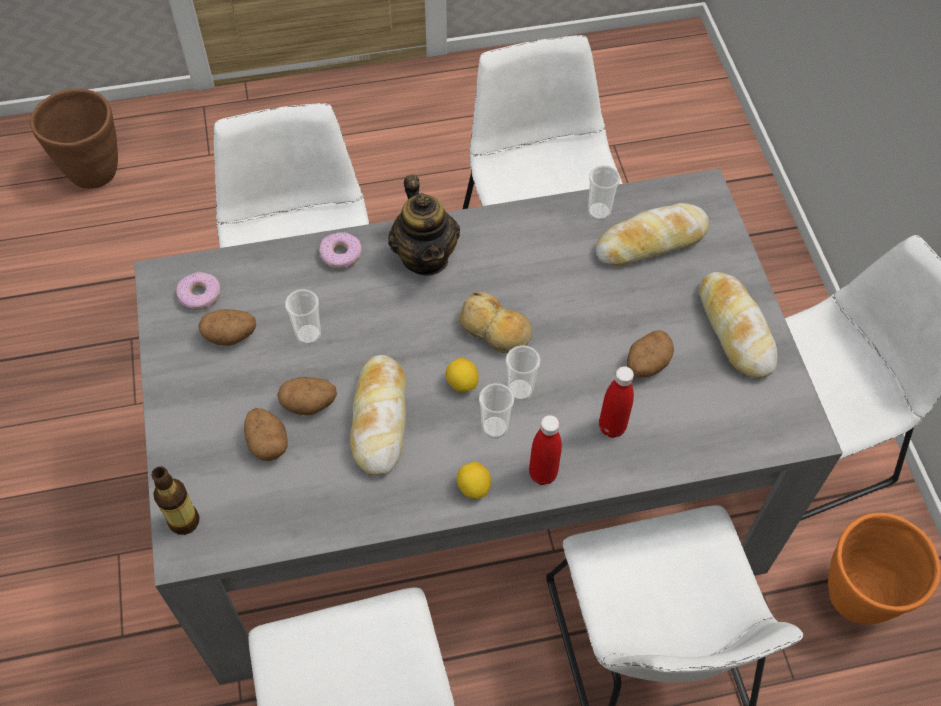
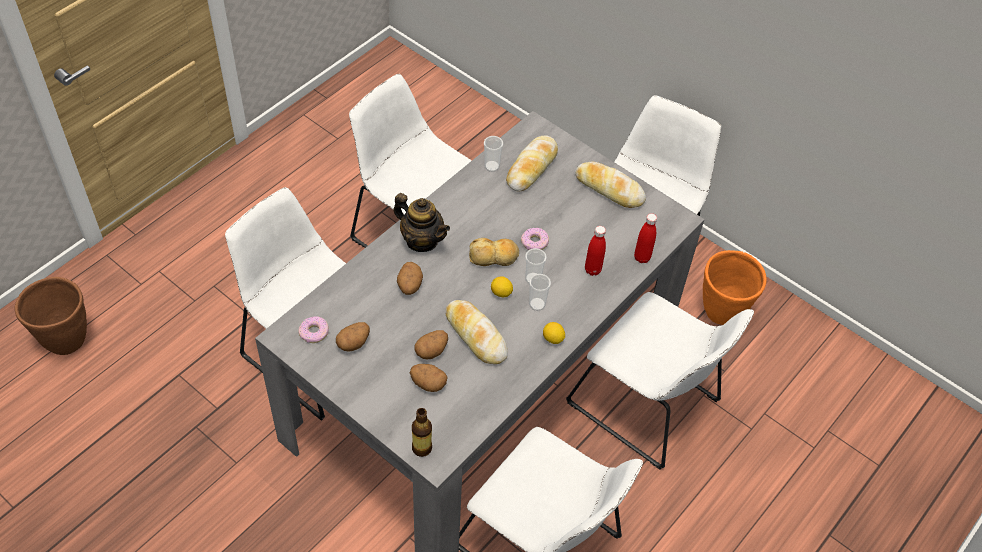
camera: 40 degrees left, 5 degrees down
(308, 334) = (396, 317): cup -> none
(341, 255) = (374, 265): donut -> donut (534, 242)
(543, 474) = (580, 312): red bottle -> red bottle (642, 258)
(646, 364) = (582, 230): potato -> potato (409, 286)

